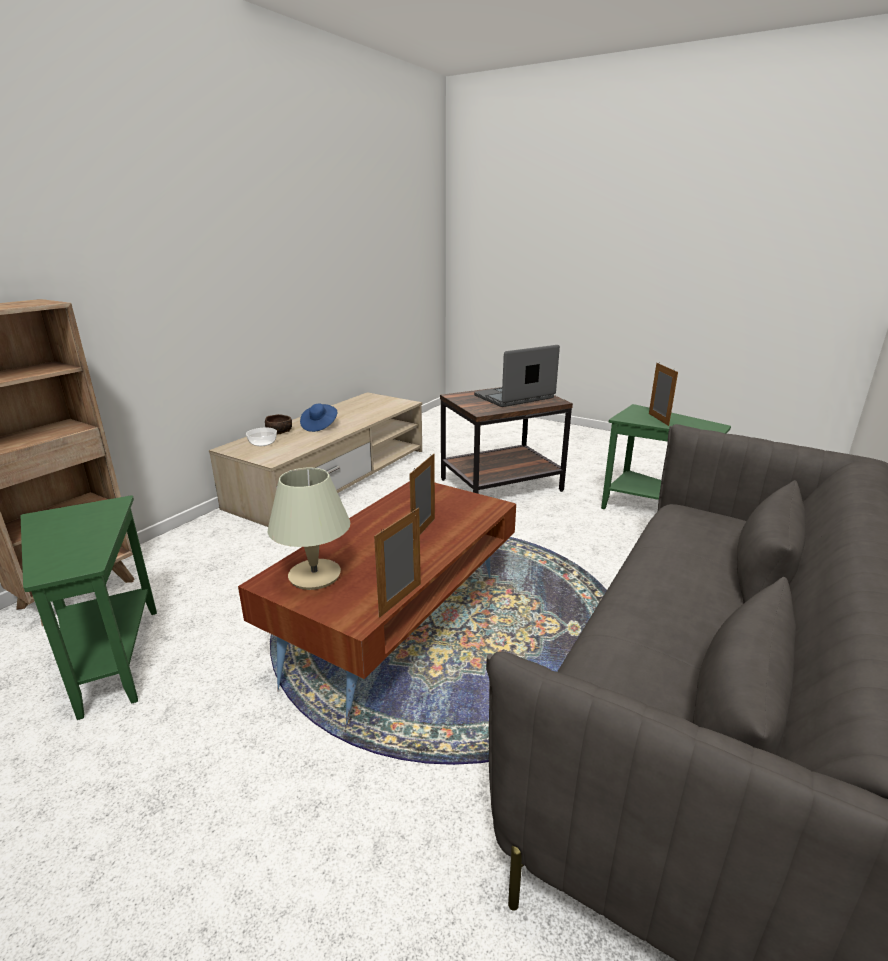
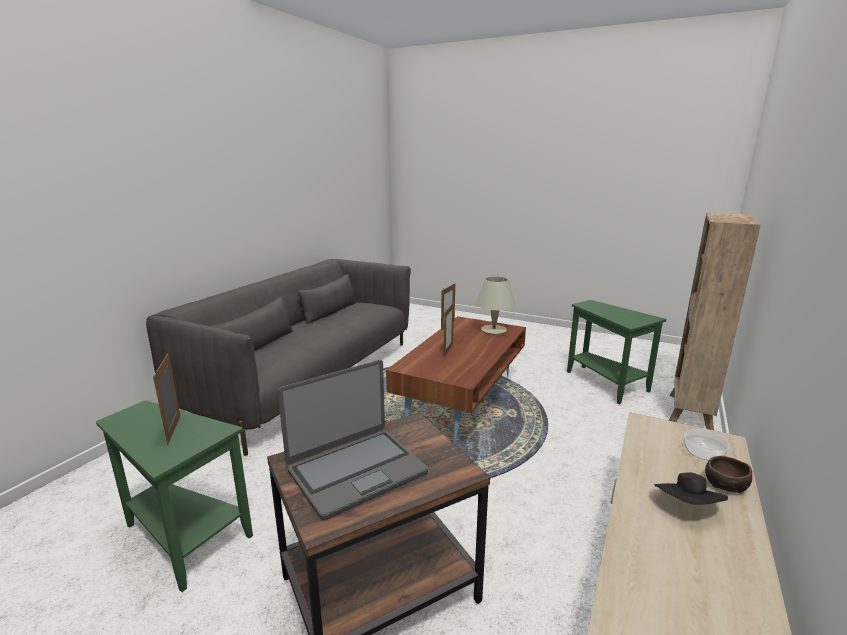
camera: 175 degrees right, 5 degrees down
(319, 426) = (687, 506): blue hat -> black hat

